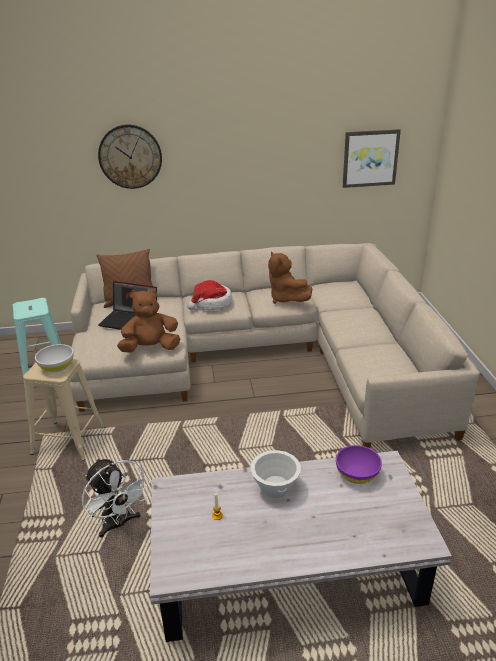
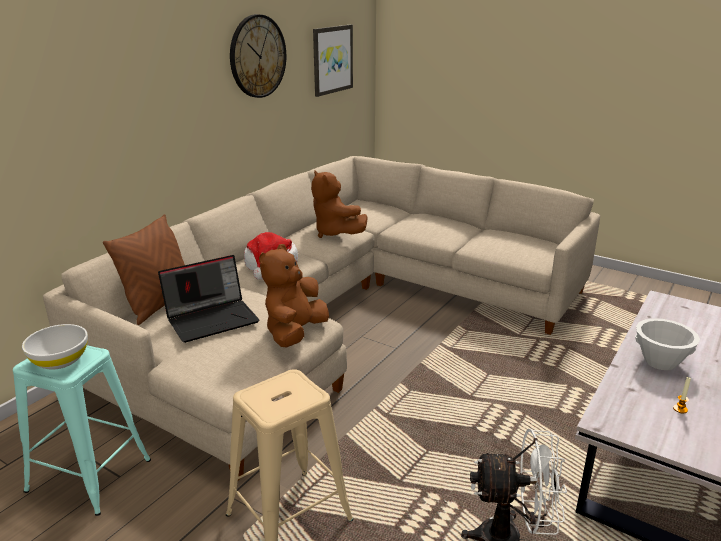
camera: 50 degrees left, 5 degrees down
(57, 366) = (285, 389): white bowl -> white bowl (60, 360)
(130, 157) = (95, 77): wall clock -> wall clock (257, 56)
(286, 299) = (335, 233): brown plush toy -> brown plush toy turned 45 degrees clockwise
(357, 474) = (670, 318): purple bowl -> none

